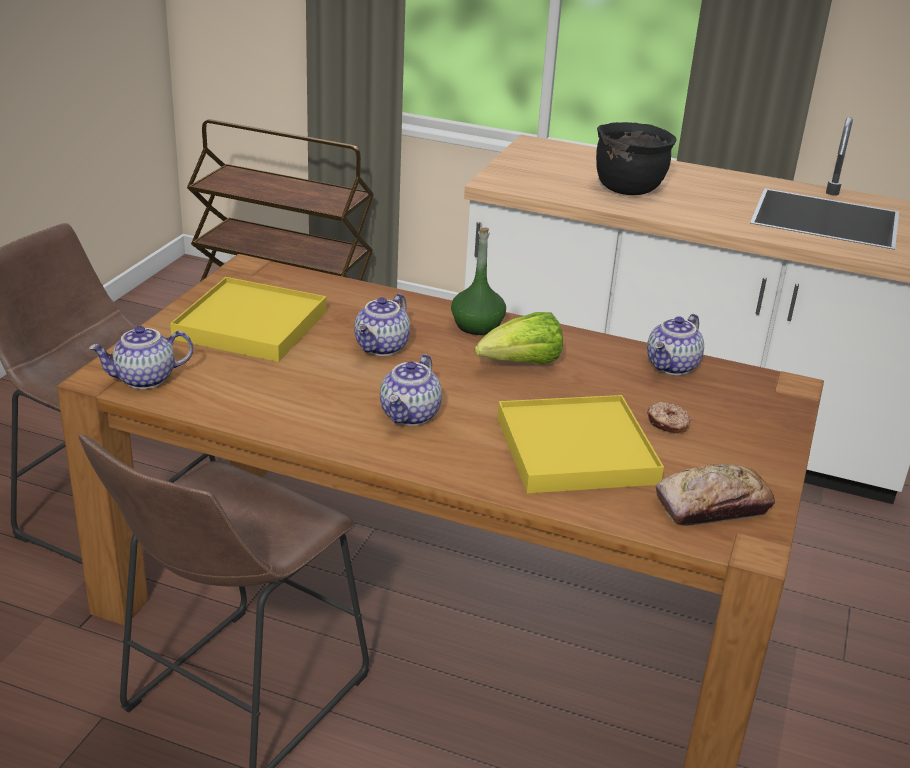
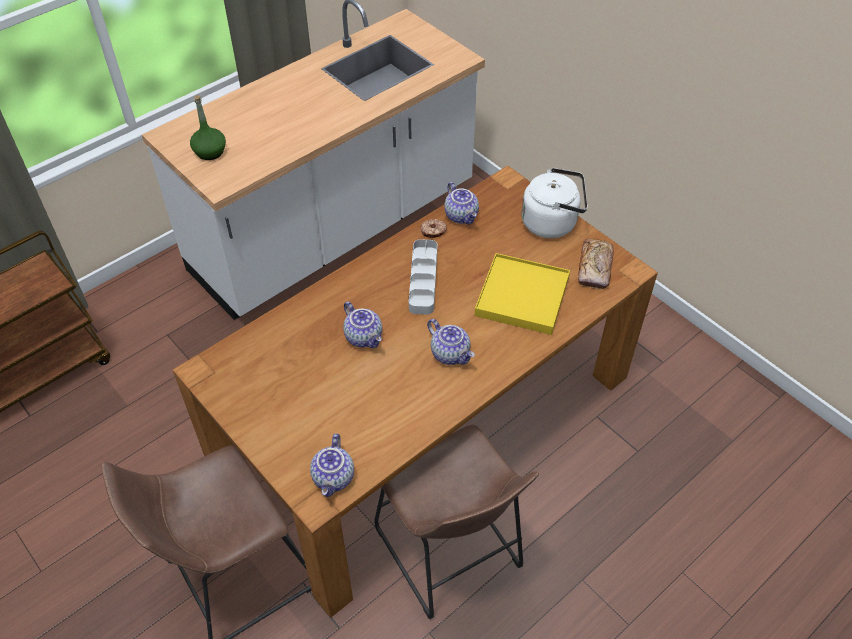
camera: 60 degrees left, 20 degrees up
(251, 325) = (292, 396): yellow tray -> none
(477, 325) = (364, 280): green bottle -> green bottle (210, 152)
(521, 365) = (423, 280): lettuce -> grey tray
(628, 188) = (278, 127): black cooking pot -> none
(667, 424) = (516, 247): donut -> donut (433, 231)
(759, 444) = (552, 222): none -> white kettle

